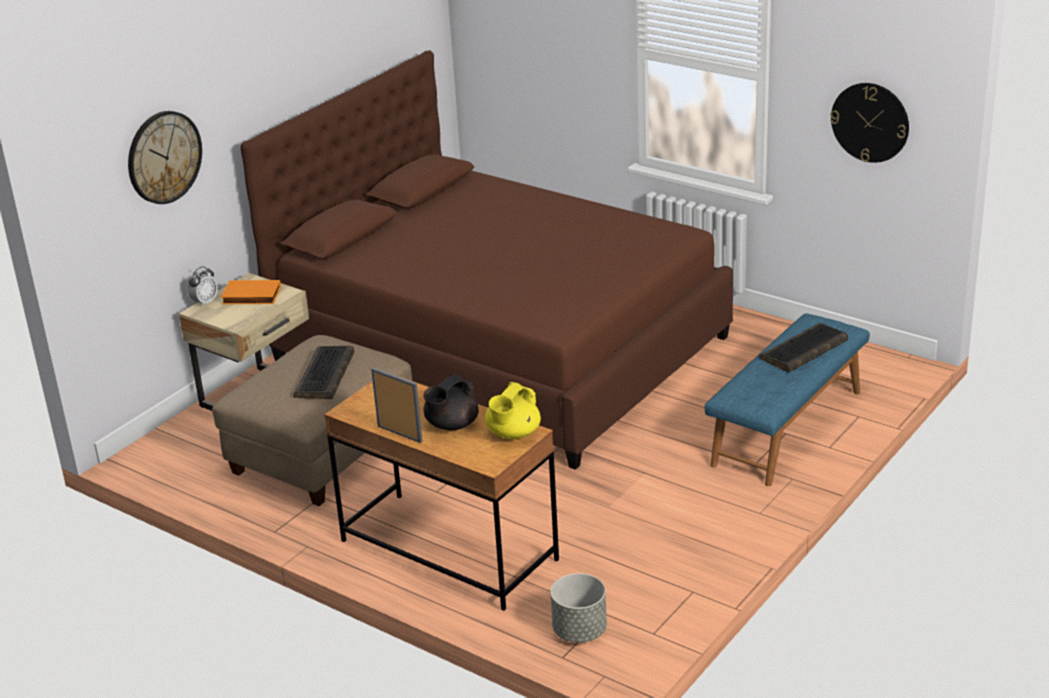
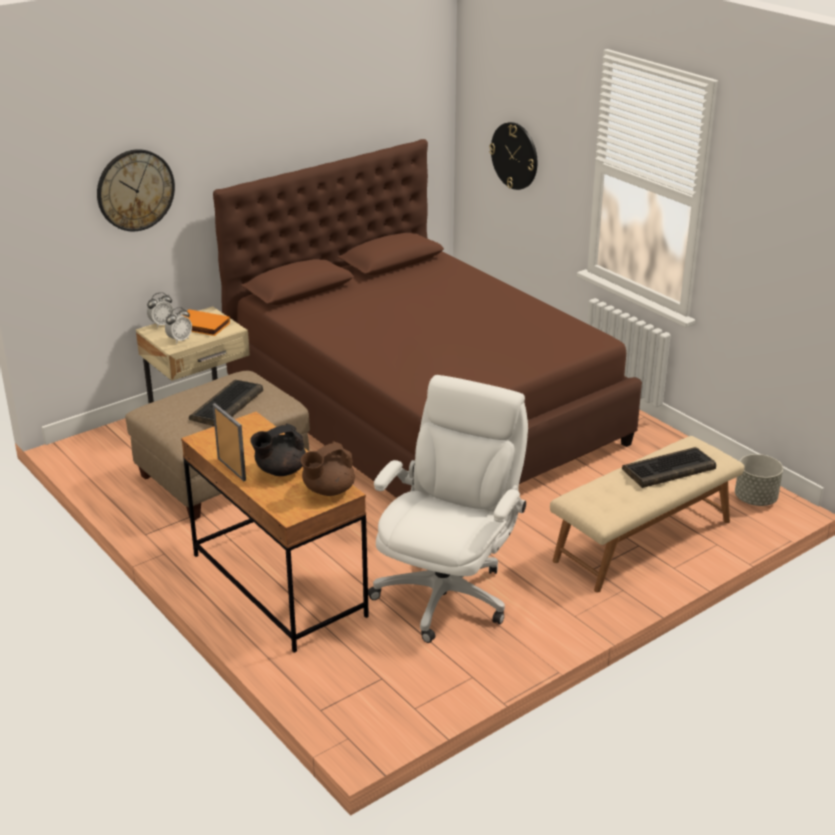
camera: 15 degrees right, 0 degrees up
(237, 315) = (179, 340): none -> alarm clock
(513, 434) = (328, 490): yellow teapot -> brown teapot
(580, 630) = (350, 688): grey planter -> grey planter (755, 499)
(625, 518) = (448, 591): none -> white office chair
(788, 428) = (643, 541): blue bench -> beige bench
(870, 122) = (785, 262): wall clock -> wall clock (514, 155)

